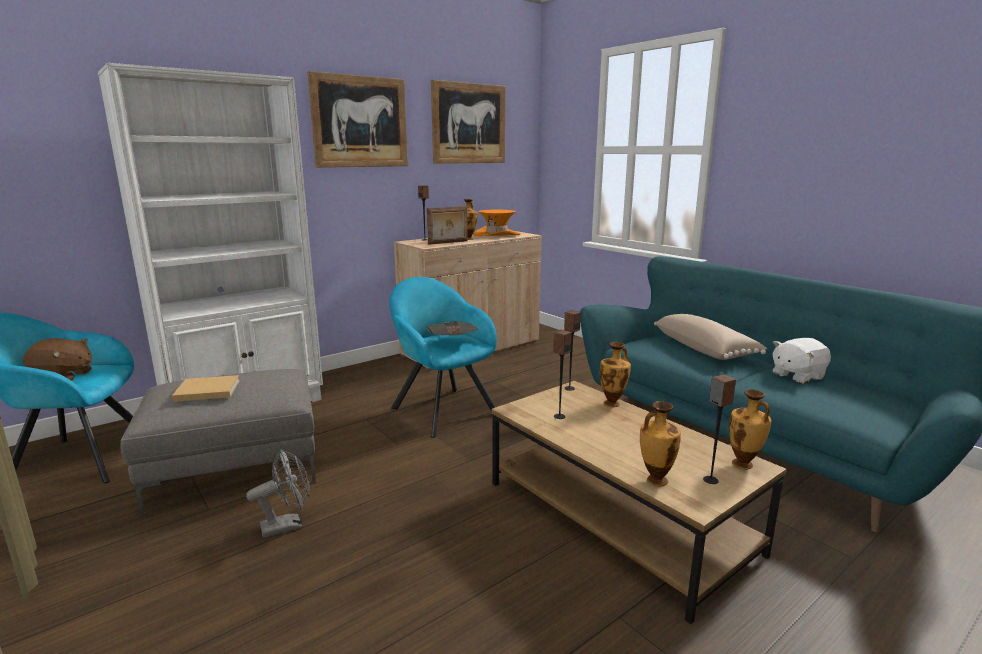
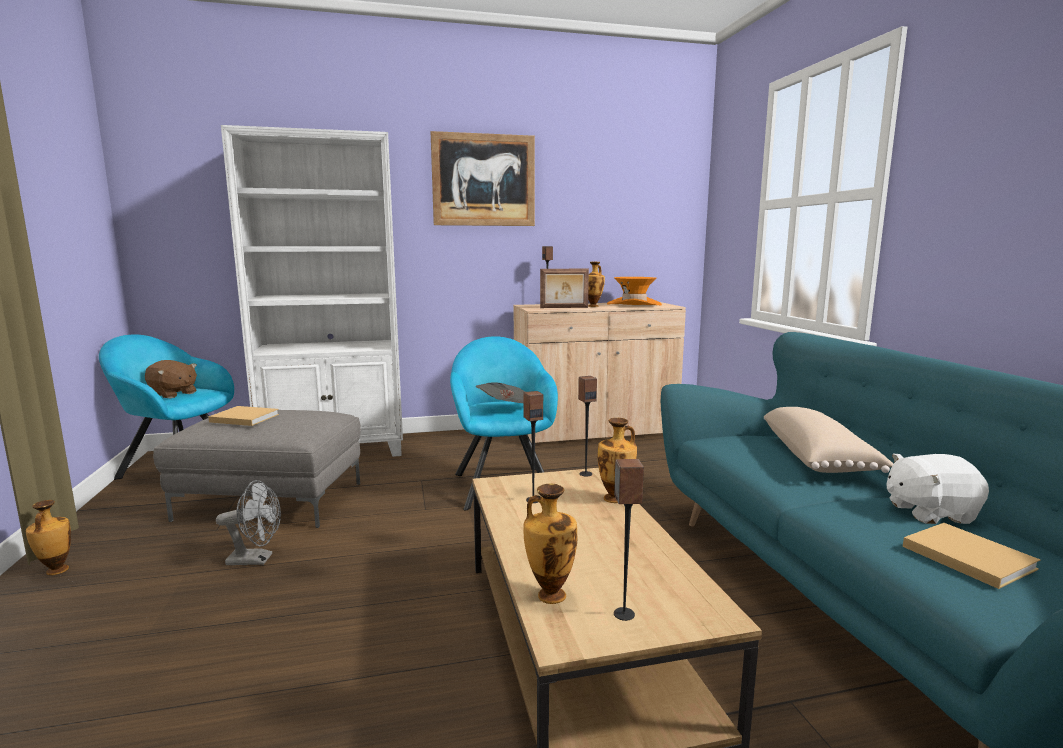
camera: 25 degrees right, 5 degrees down
(469, 124) = (613, 181): picture -> none
(743, 465) = (698, 608): vase -> vase (56, 571)
(840, 399) = (964, 556): none -> beige book

